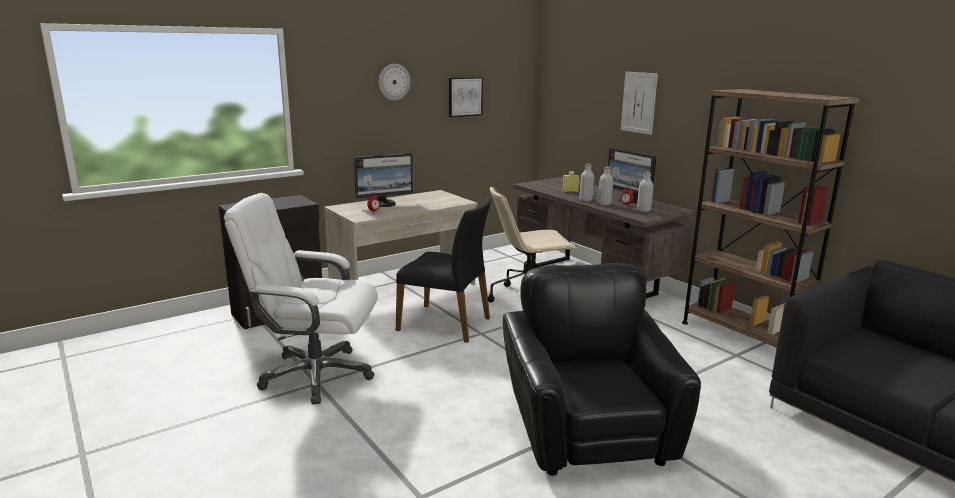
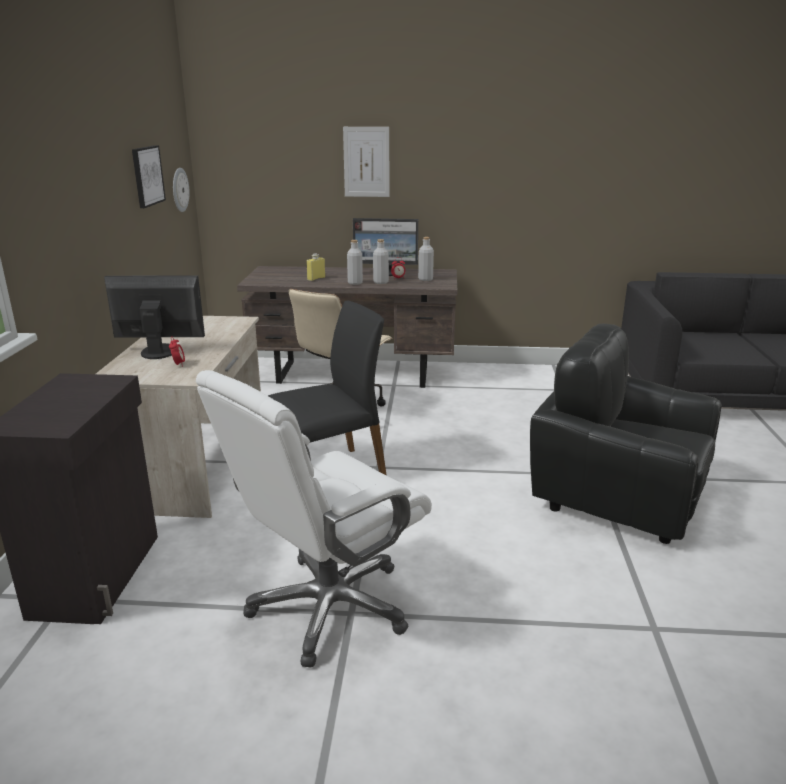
camera: 50 degrees left, 5 degrees up
(384, 204) = (159, 351): monitor -> monitor turned 105 degrees counterclockwise
(394, 82) = (88, 162): wall clock -> wall clock (179, 190)
(742, 336) = (538, 374): brown bookcase -> none

